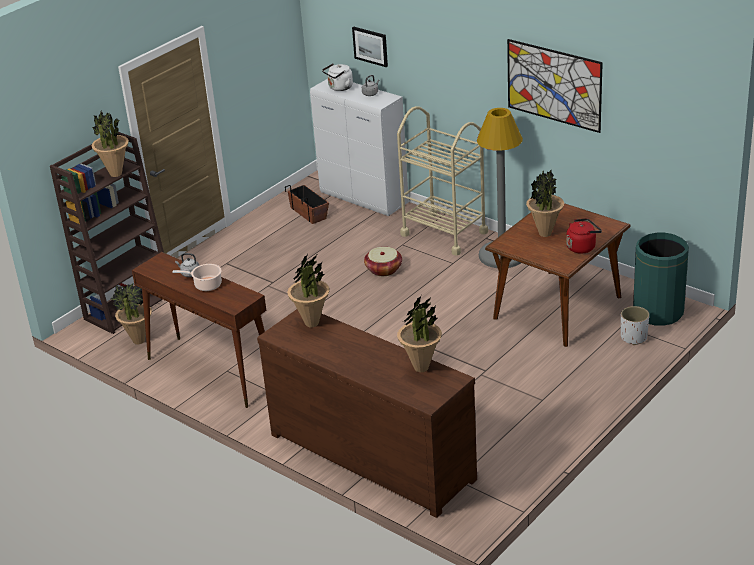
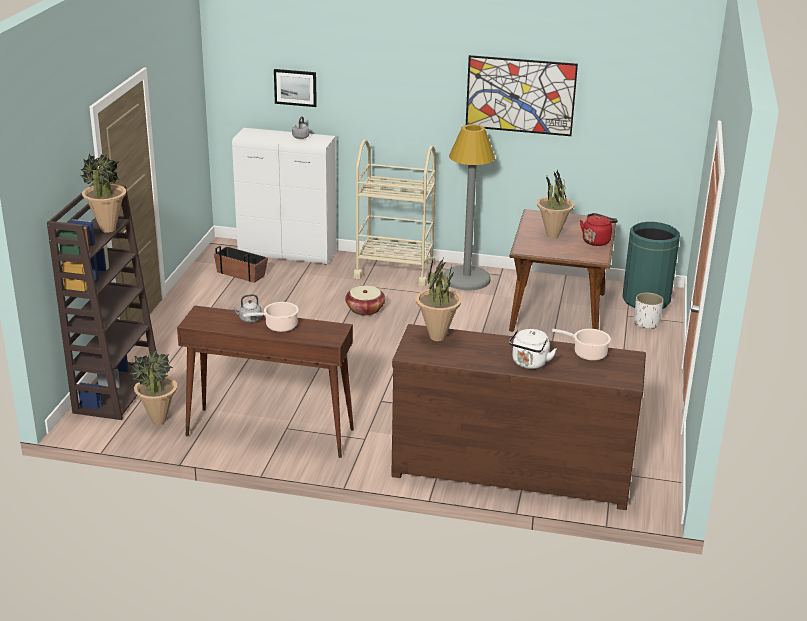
camera: 30 degrees left, 5 degrees down
(339, 88) = (263, 136): white kettle -> white kettle (529, 364)
(421, 367) = (587, 353): potted plant -> cooking pot

